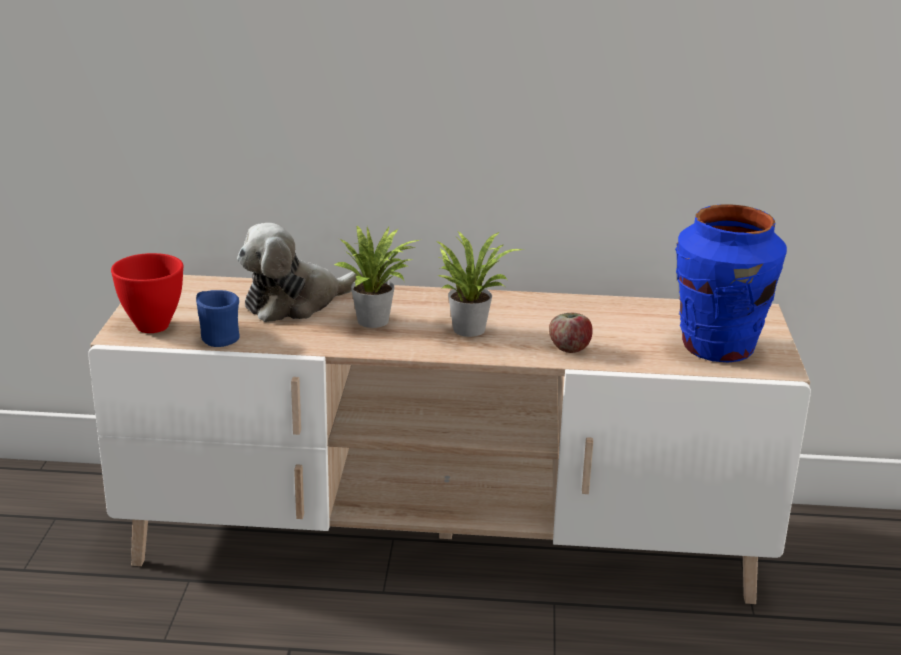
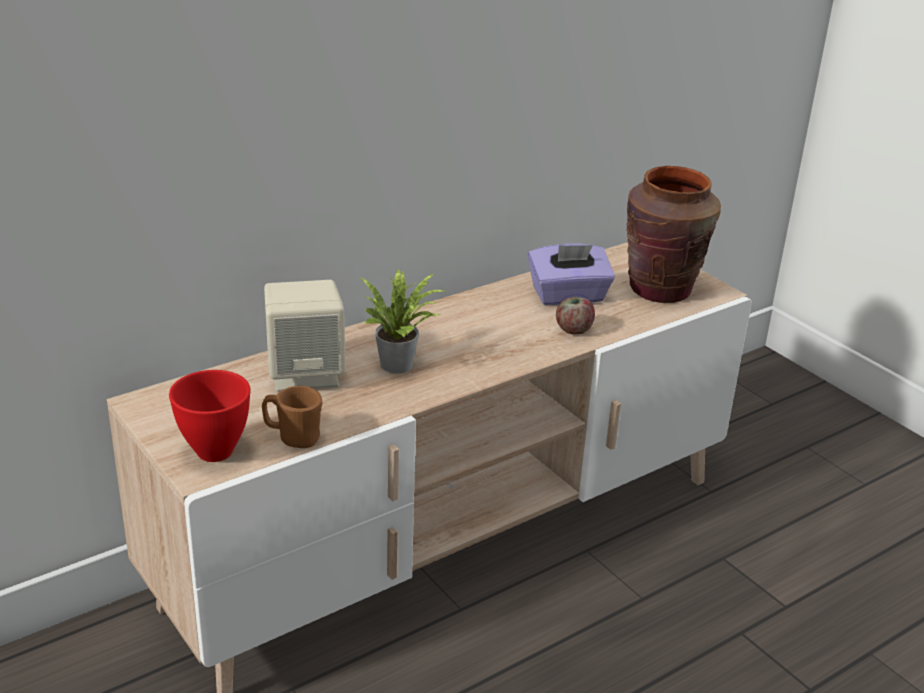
camera: 40 degrees left, 5 degrees up
(216, 338) = (293, 438): blue mug -> brown mug
(295, 303) = (305, 374): plush toy -> beige speaker
(469, 327) = (477, 341): potted plant -> none
(612, 323) = (568, 296): none -> purple tissue box
(718, 347) = (661, 289): blue vase -> brown vase

